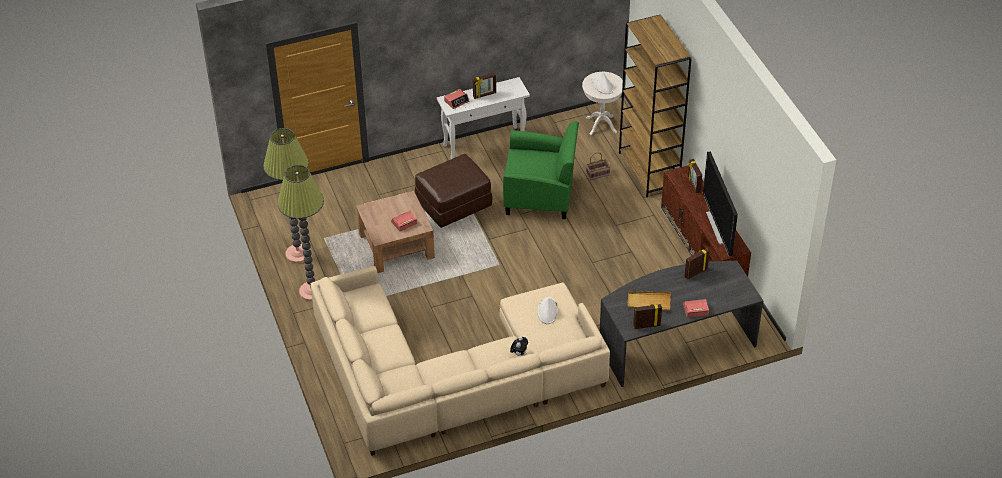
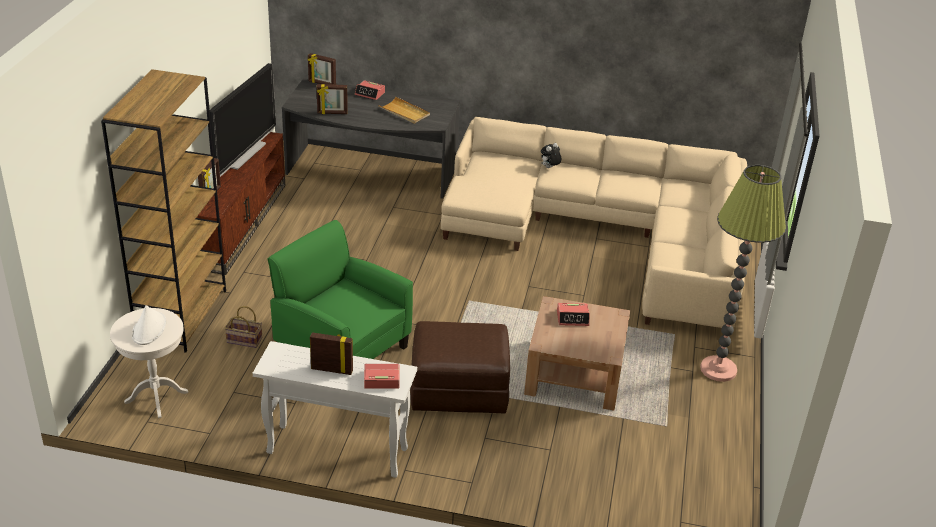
camera: 150 degrees left, 10 degrees down
(298, 254) = (714, 421): floor lamp -> none
(547, 311) = (488, 182): white hat -> none
(646, 325) = (427, 101): picture frame -> picture frame (322, 83)

